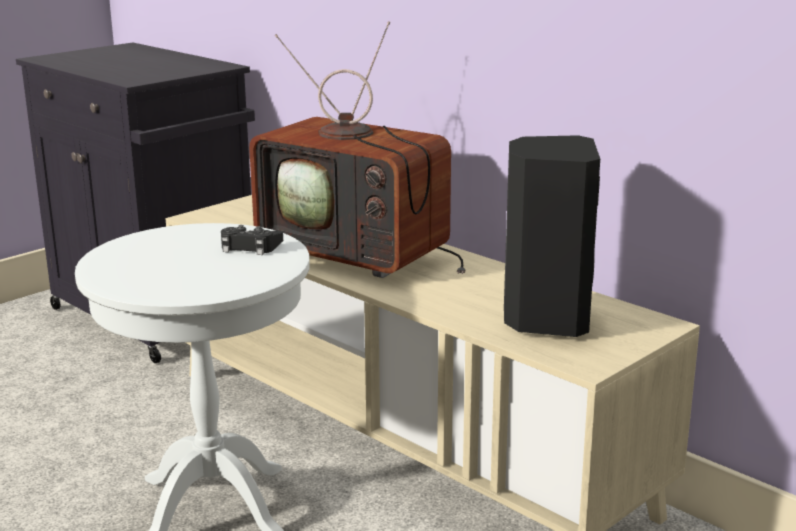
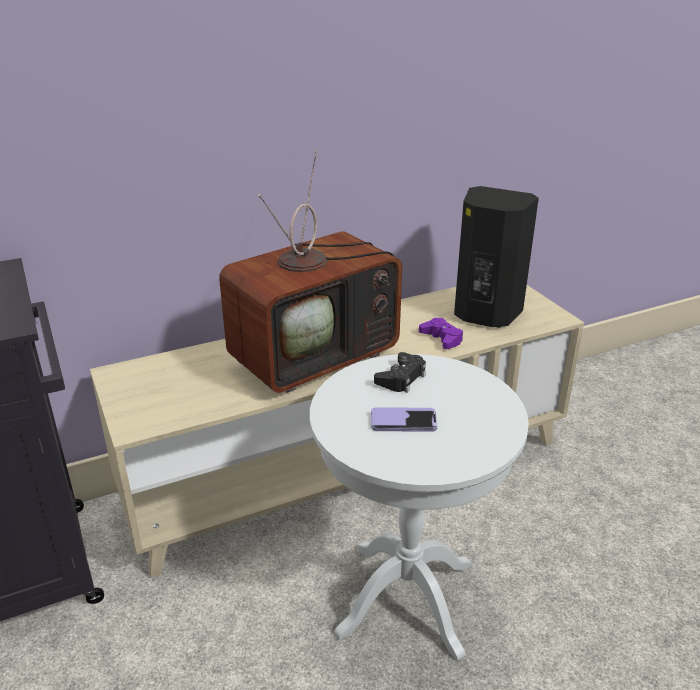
camera: 70 degrees left, 10 degrees up
(170, 256) = (403, 421): none -> phone
(452, 303) = (442, 338): none -> purple game controller

